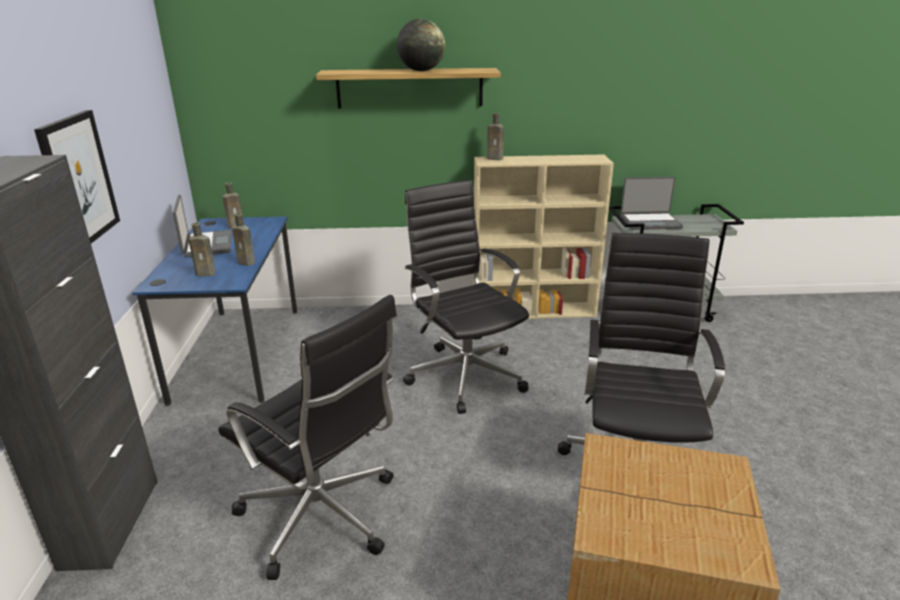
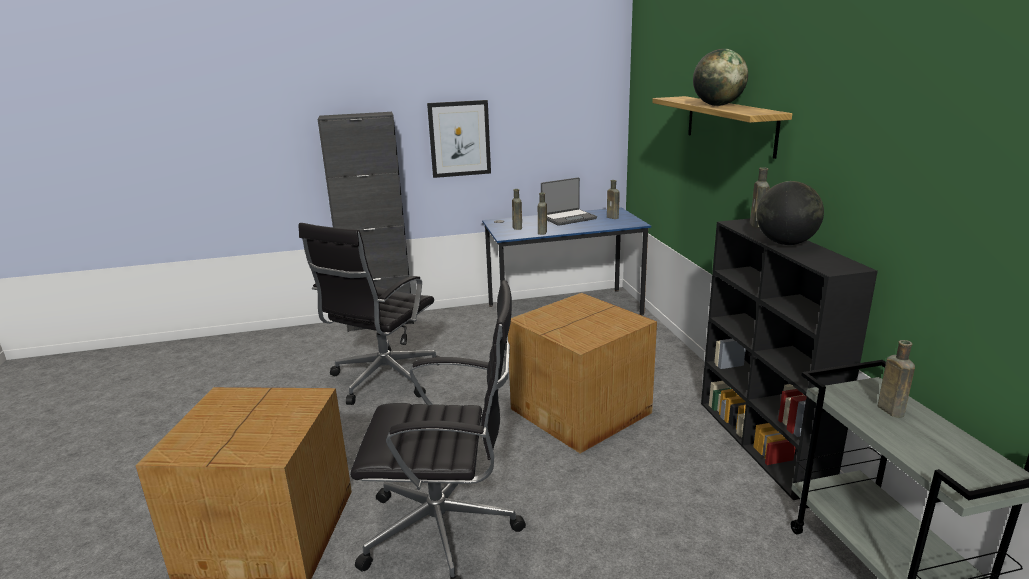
camera: 80 degrees right, 5 degrees down
(465, 374) = (582, 411): black office chair -> cardboard box
(535, 311) = (762, 444): beige bookcase -> black bookcase
(544, 160) = (786, 243): none -> globe
(650, 222) = (889, 409): laptop -> brown bottle

